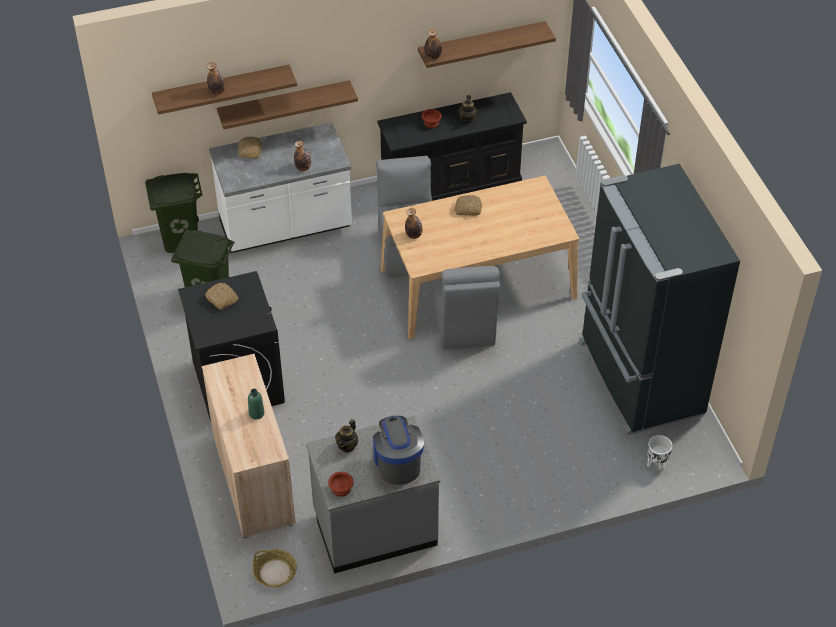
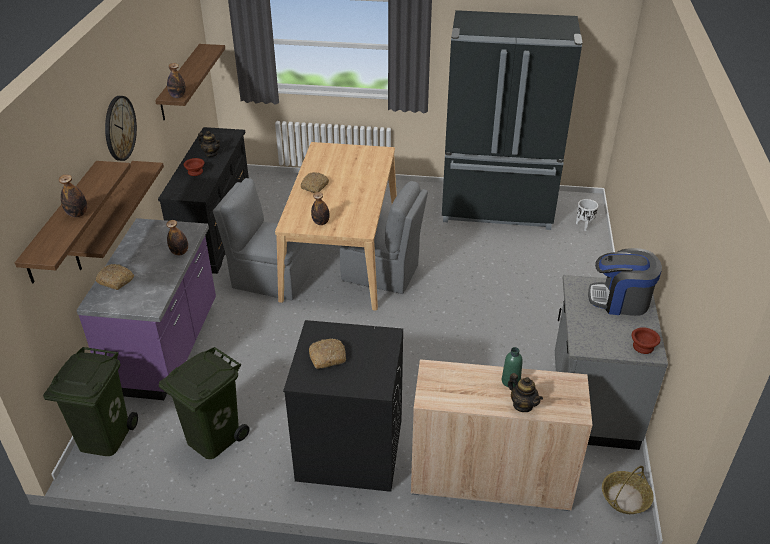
camera: 65 degrees left, 10 degrees down
(285, 226) = (166, 347): white counter -> purple counter
(339, 52) = (119, 128): none -> wall clock
(347, 446) = (585, 327): teapot -> teapot (522, 405)

